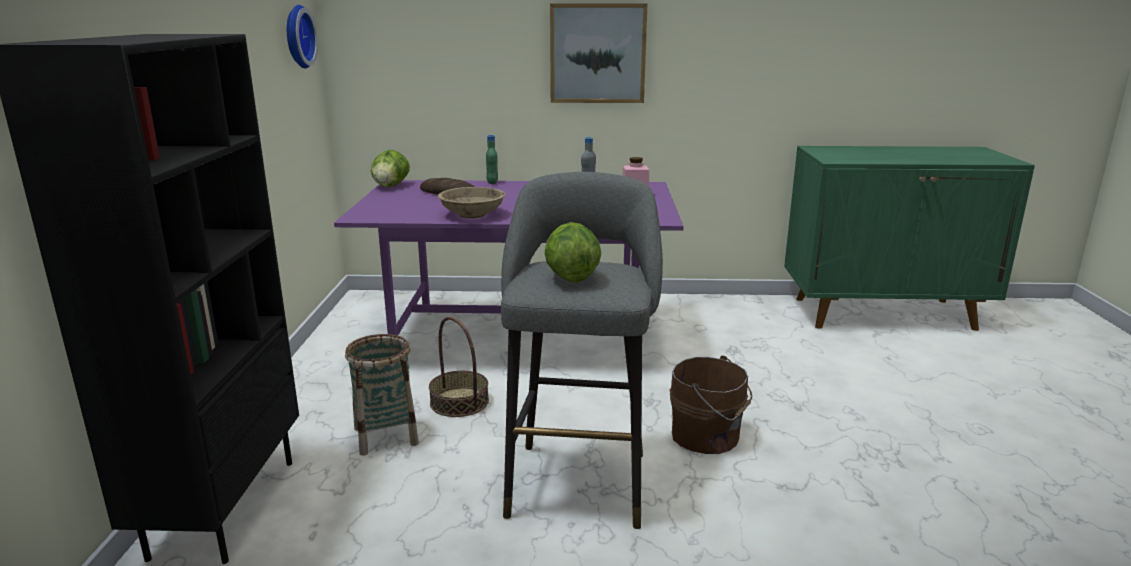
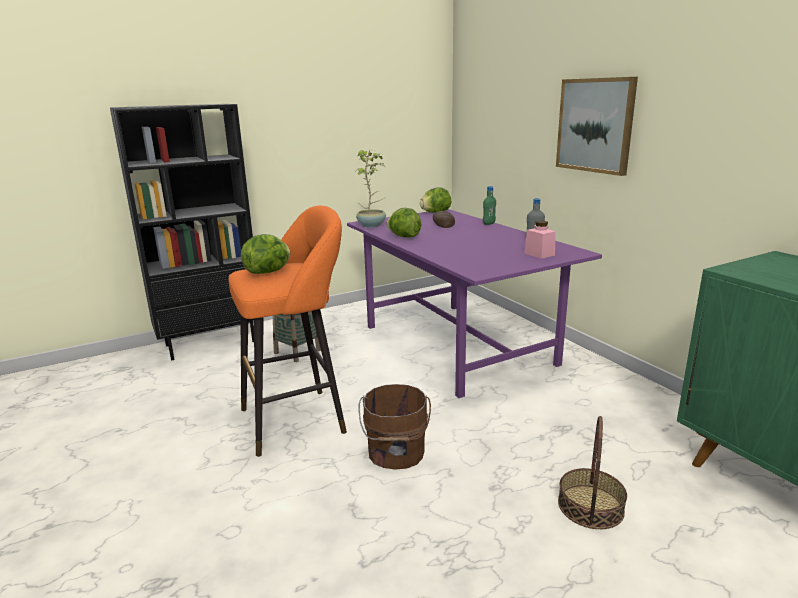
camera: 60 degrees right, 0 degrees up
(296, 37) = (411, 106): wall clock -> none
(384, 216) = (372, 225): none -> potted plant
(459, 402) = (352, 356): basket -> basket (590, 506)
(473, 215) = (404, 237): beige bowl -> lettuce
(579, 478) = (299, 419): grey stool -> orange stool

